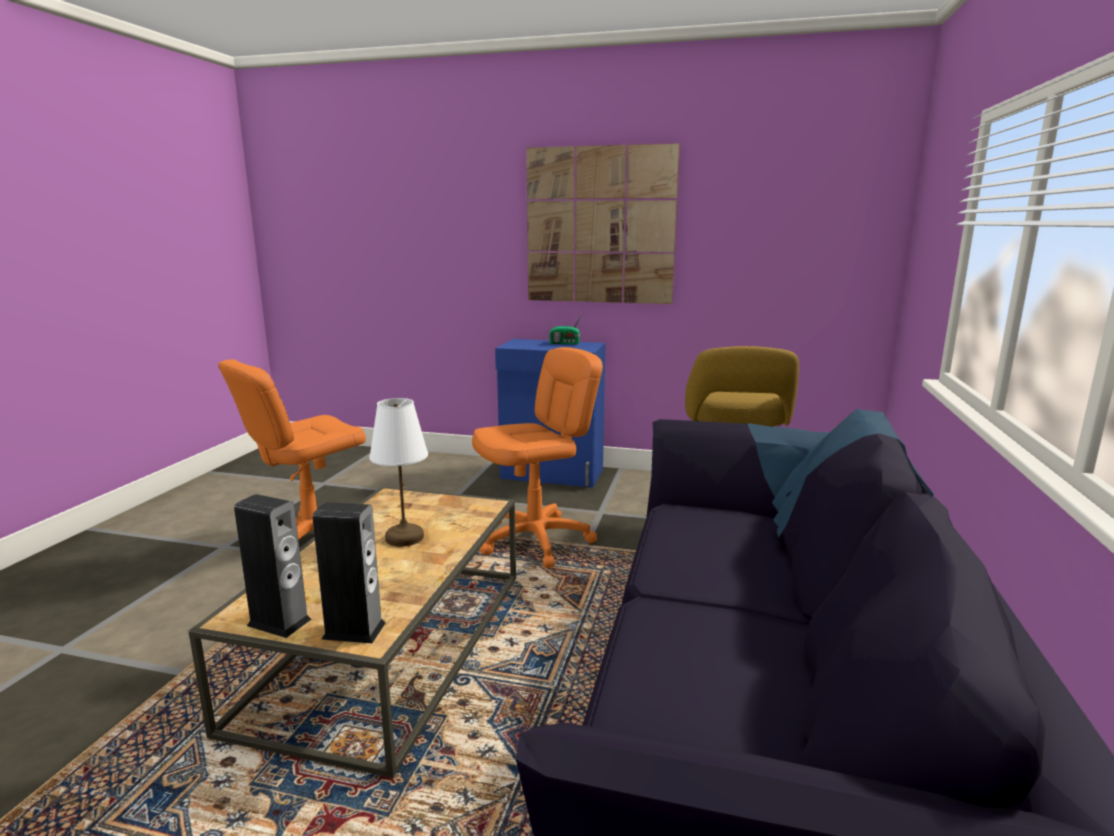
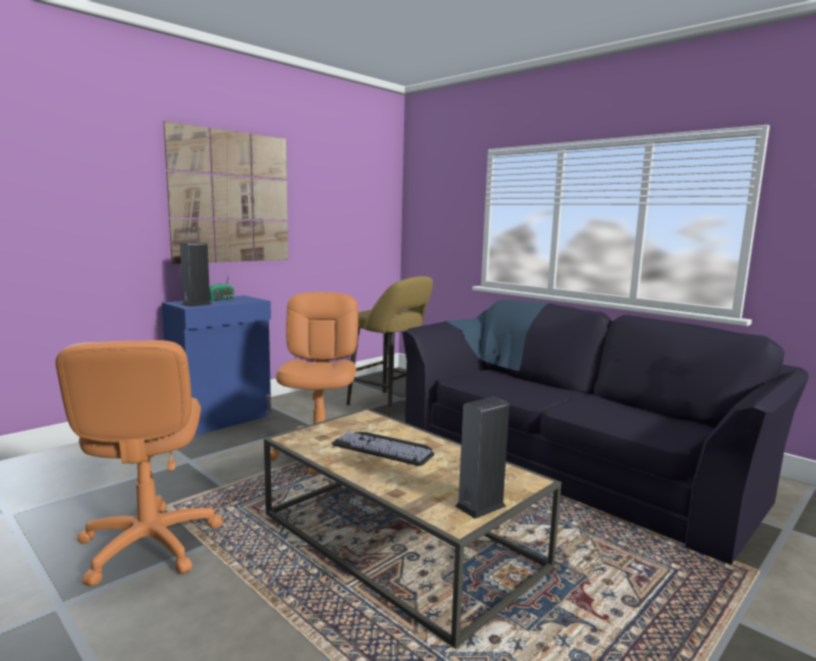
camera: 60 degrees left, 5 degrees down
(354, 631) = (514, 483): speaker -> speaker (196, 304)
(405, 538) = (386, 447): white table lamp -> keyboard

